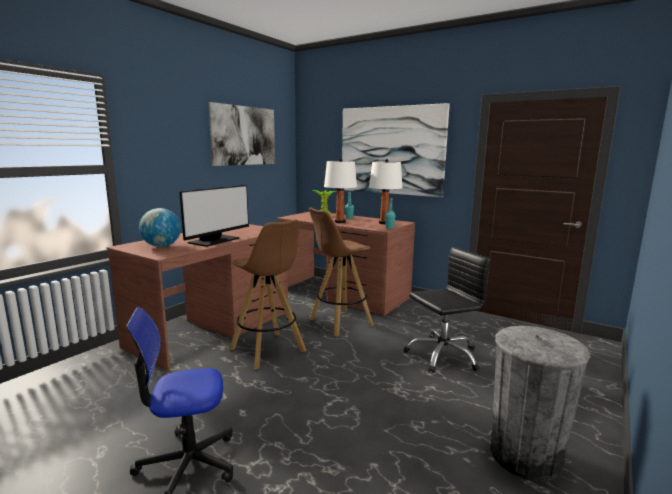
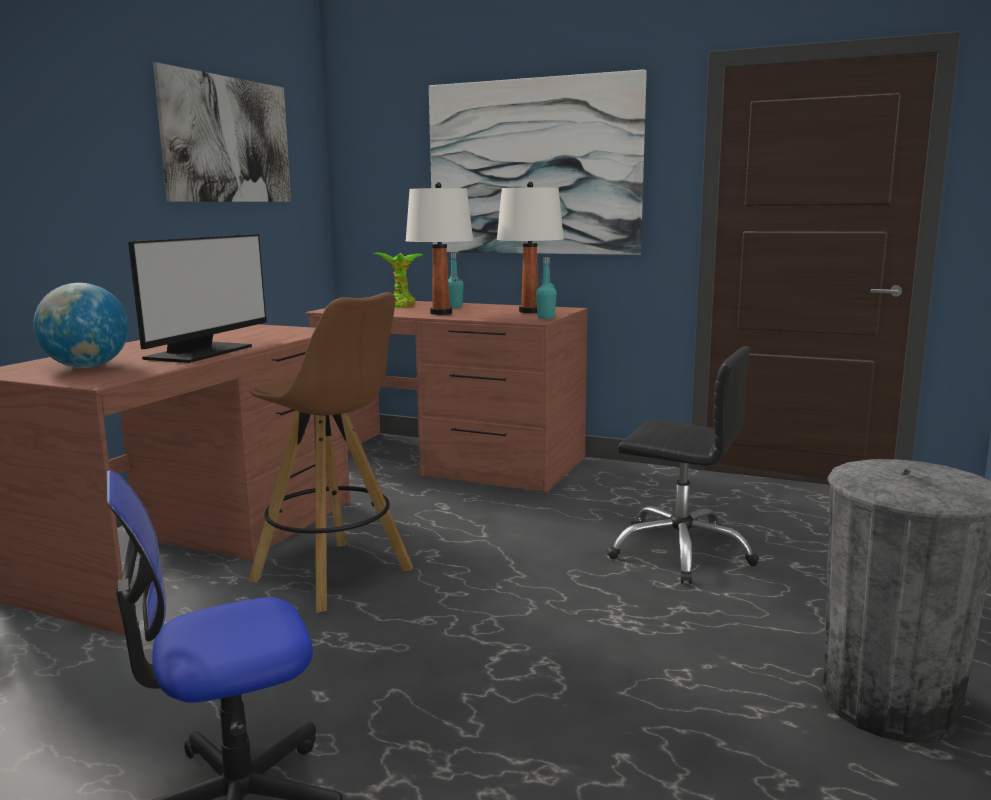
camera: 10 degrees left, 0 degrees up
(339, 323) = (463, 513): brown stool -> none
(442, 355) = (680, 551): black office chair -> black office chair turned 60 degrees clockwise

